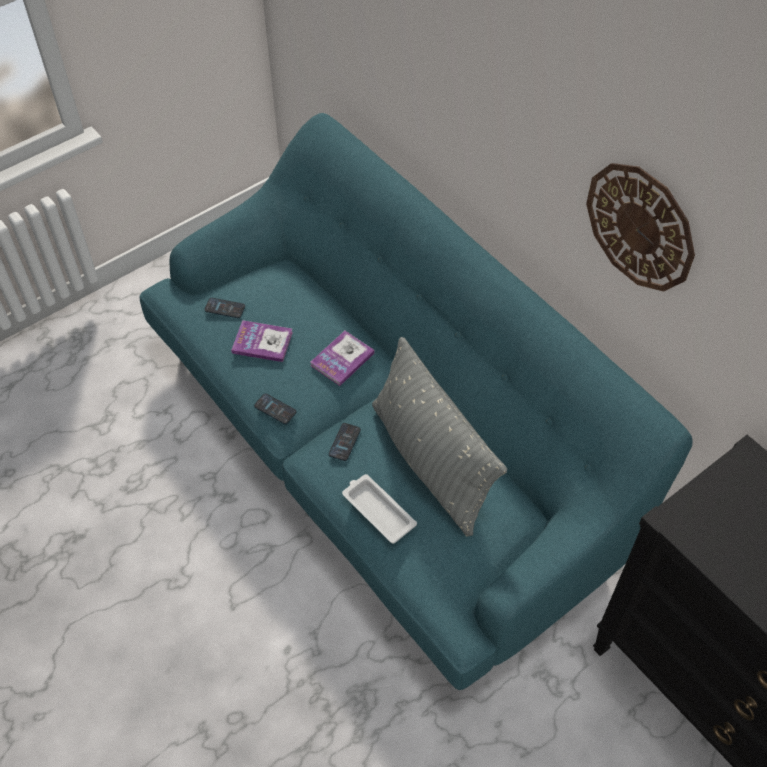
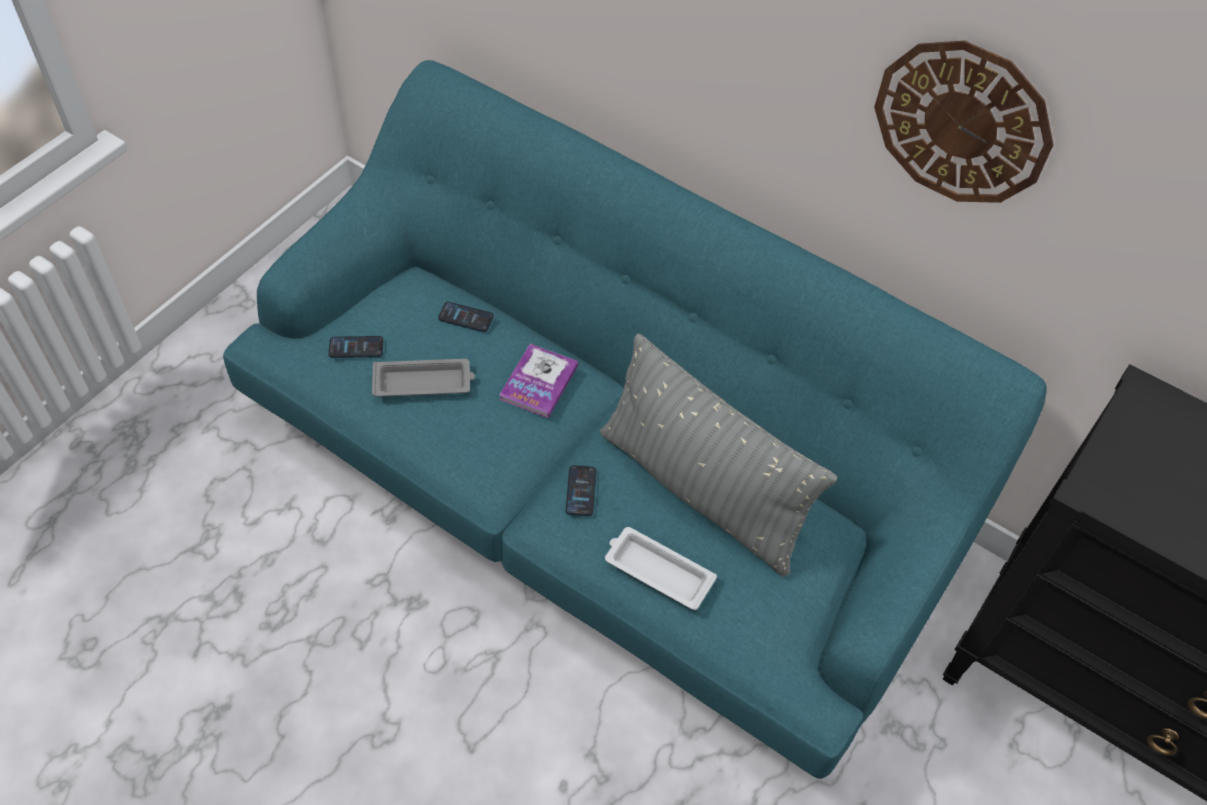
camera: 20 degrees left, 0 degrees up
(262, 342) = (424, 382): book -> grey tray
(275, 409) = (472, 468): phone -> phone (466, 317)

